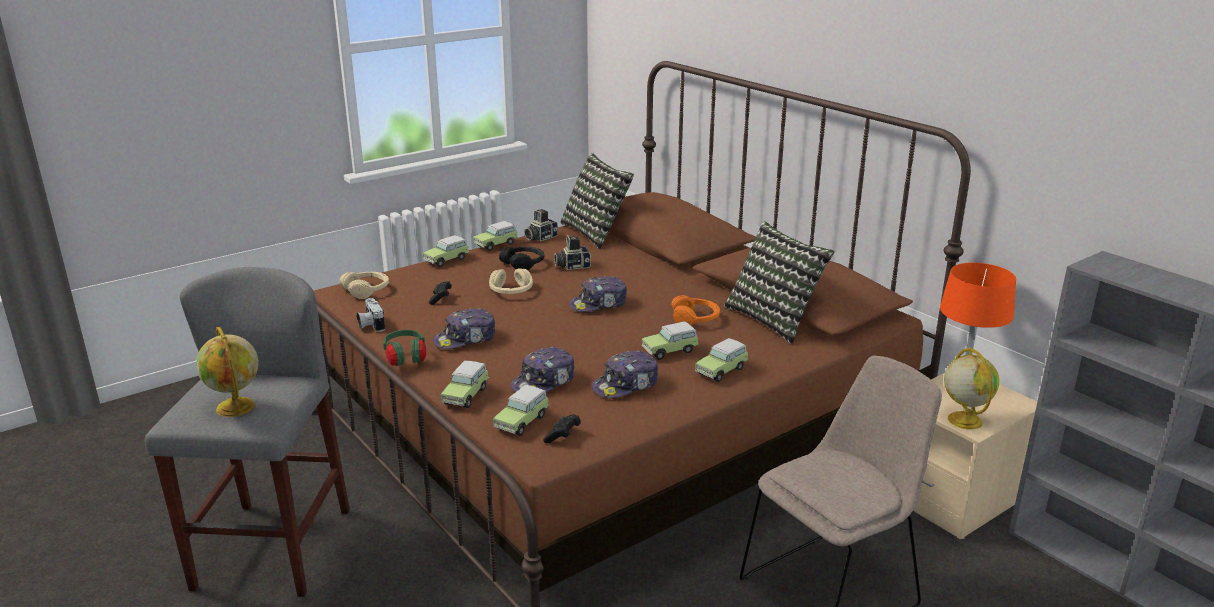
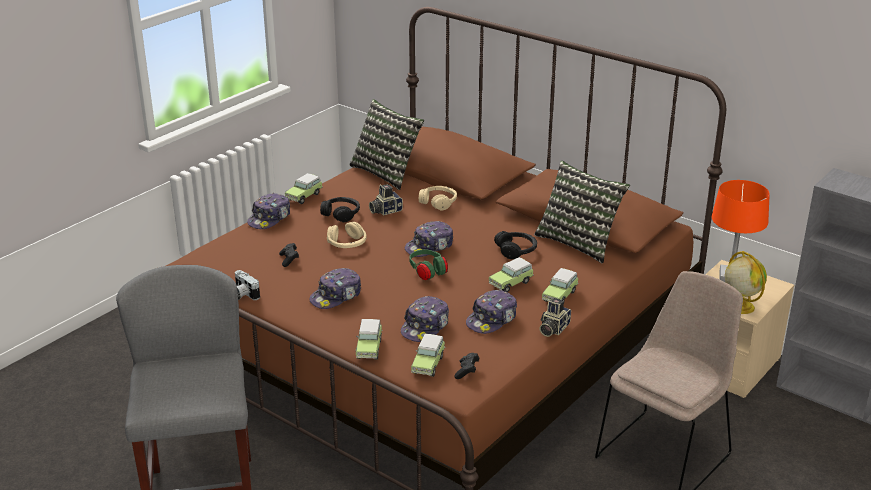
camera: 15 degrees left, 5 degrees up
(236, 407) = (192, 390): globe -> none
(366, 290) = (216, 260): beige headphones -> beige headphones (438, 202)
(405, 358) = (298, 322): green headphones -> green headphones (427, 273)
(447, 260) = (270, 218): toy car -> cap
(540, 237) = (339, 184): camera -> camera (552, 328)
(695, 319) = (516, 250): orange headphones -> black headphones

